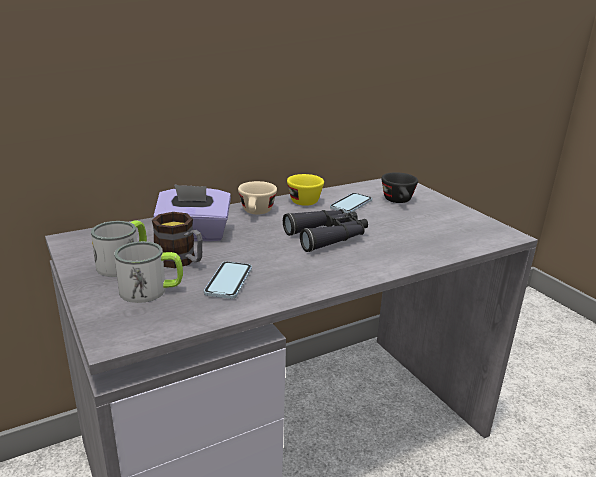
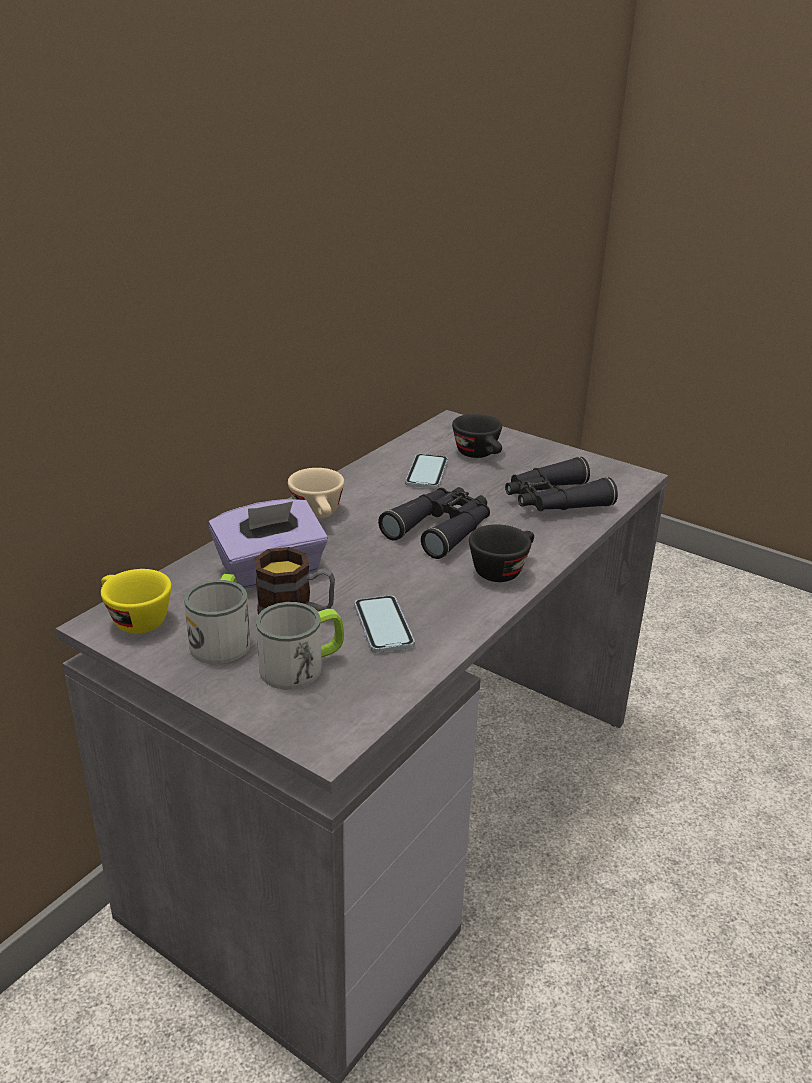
camera: 25 degrees left, 5 degrees up
(301, 200) = (358, 480): yellow cup -> yellow cup (133, 619)
(347, 268) = (502, 569): none -> black cup
(428, 237) = (554, 501): none -> black binoculars

